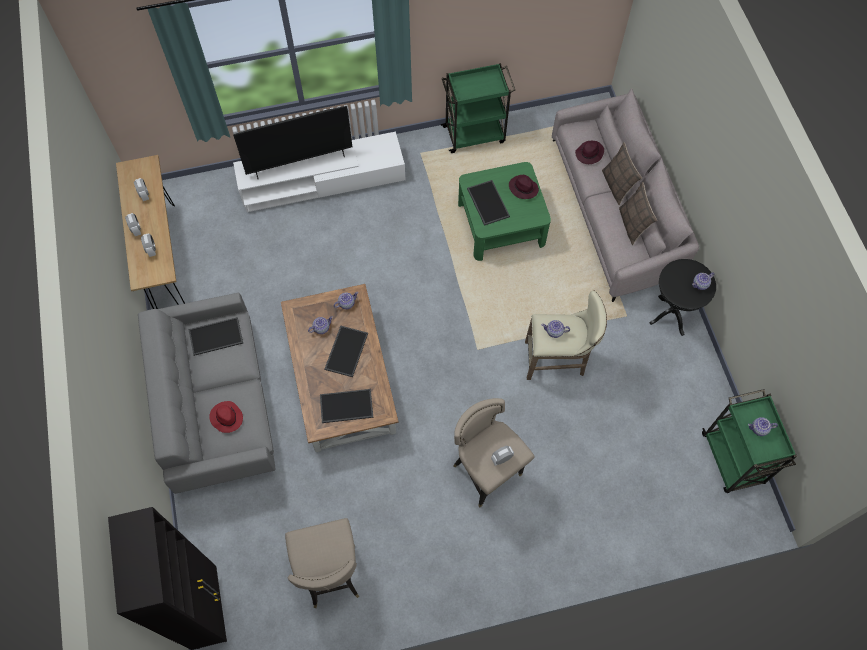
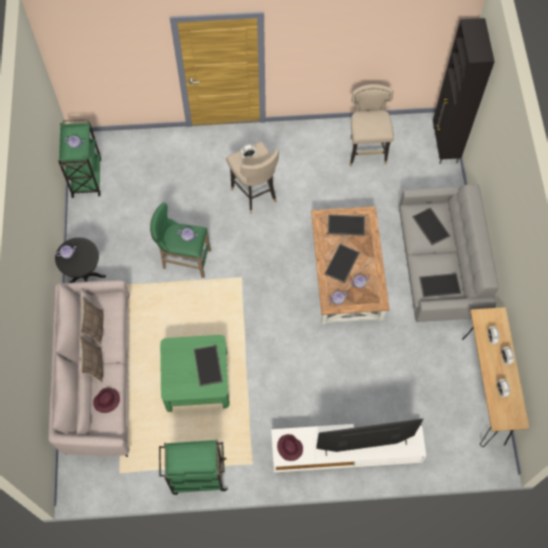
camera: 170 degrees left, 0 degrees up
(226, 417) = (431, 226): red hat -> tray
(523, 188) = (175, 374): purple hat -> purple hat (290, 448)
(558, 360) = (183, 260): beige stool -> green stool

